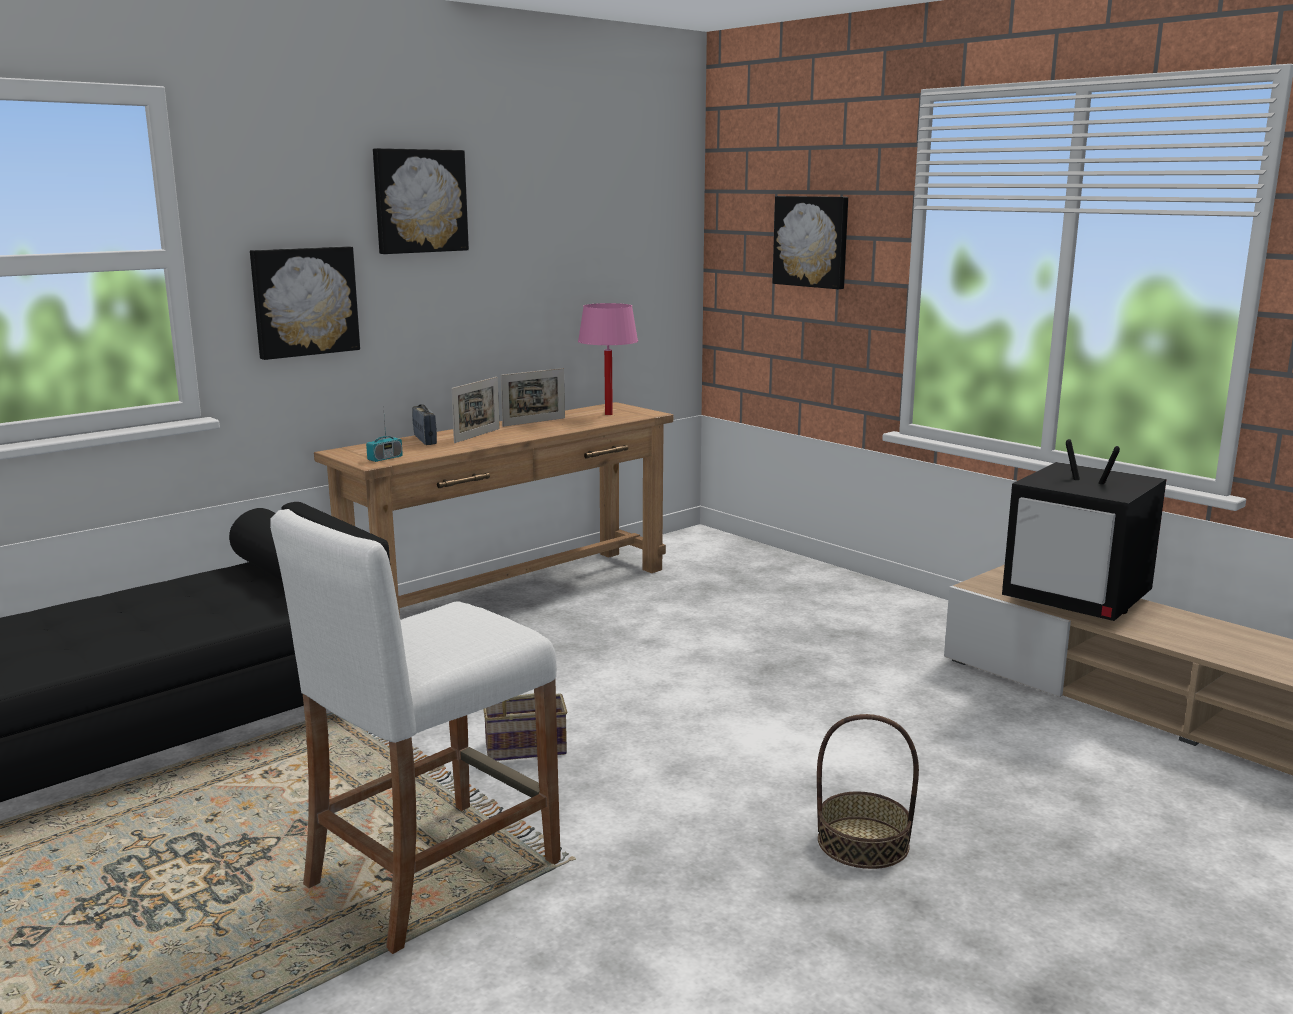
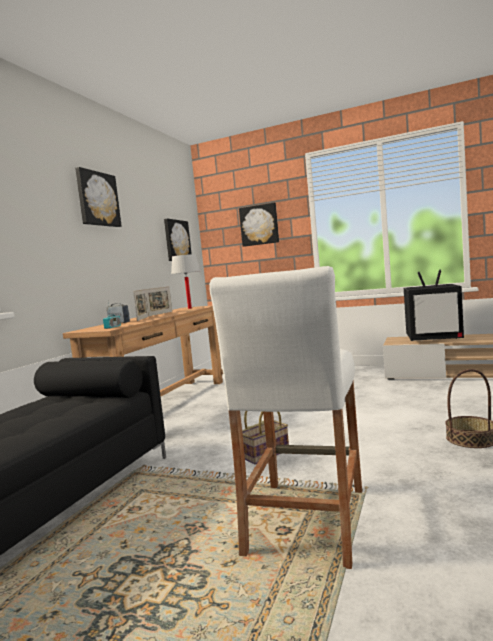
camera: 25 degrees left, 10 degrees down
(304, 301) = (50, 246): picture -> picture (176, 240)
(608, 414) = (189, 308): pink table lamp -> white table lamp

